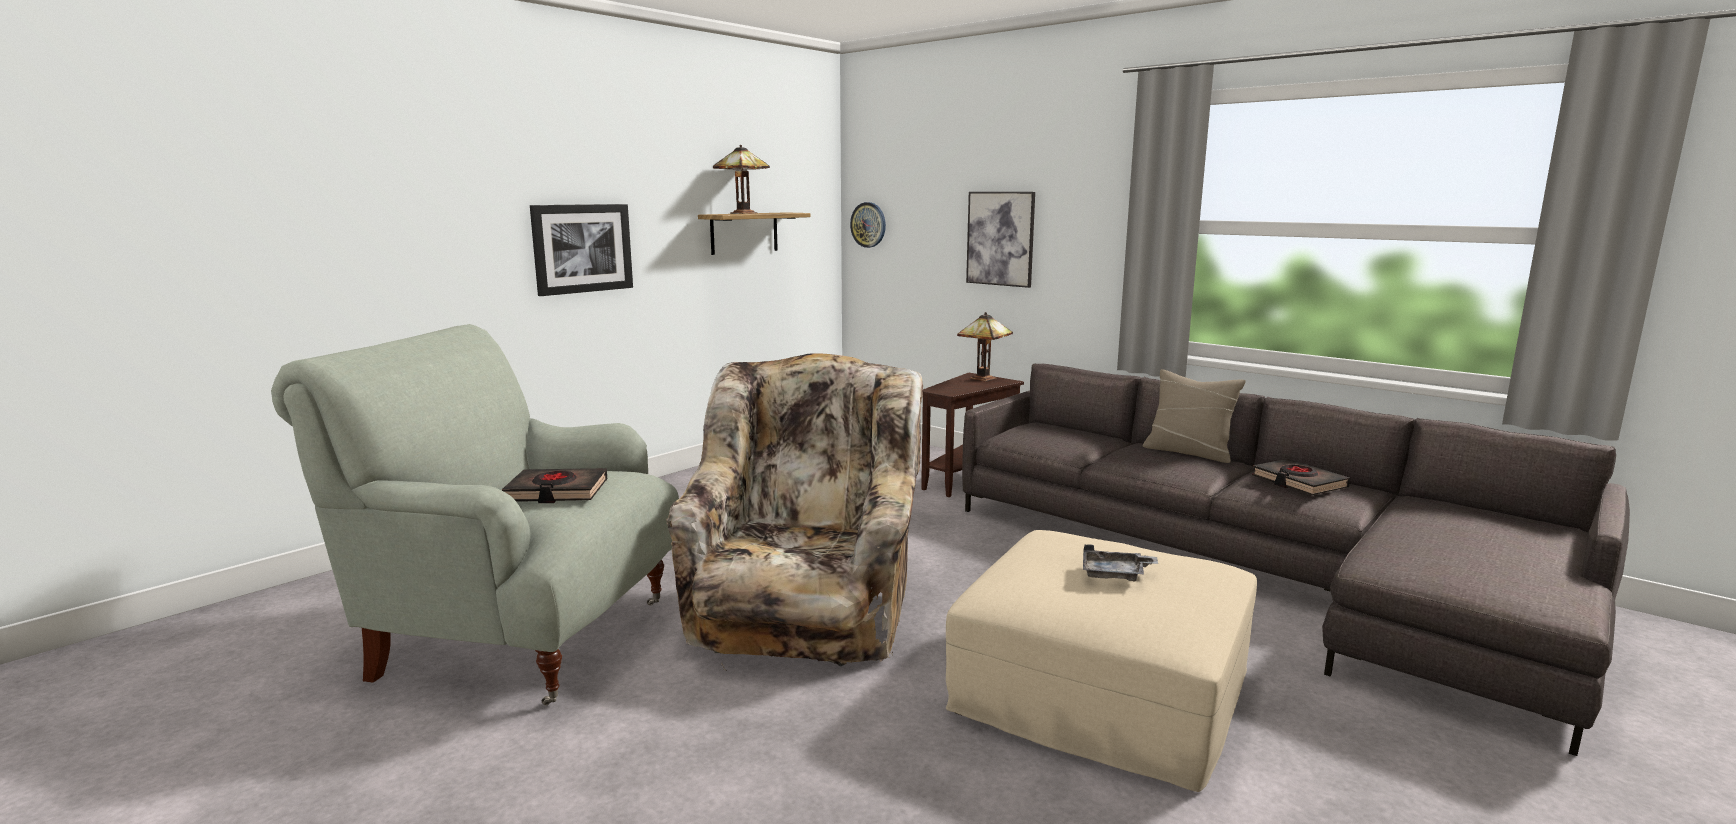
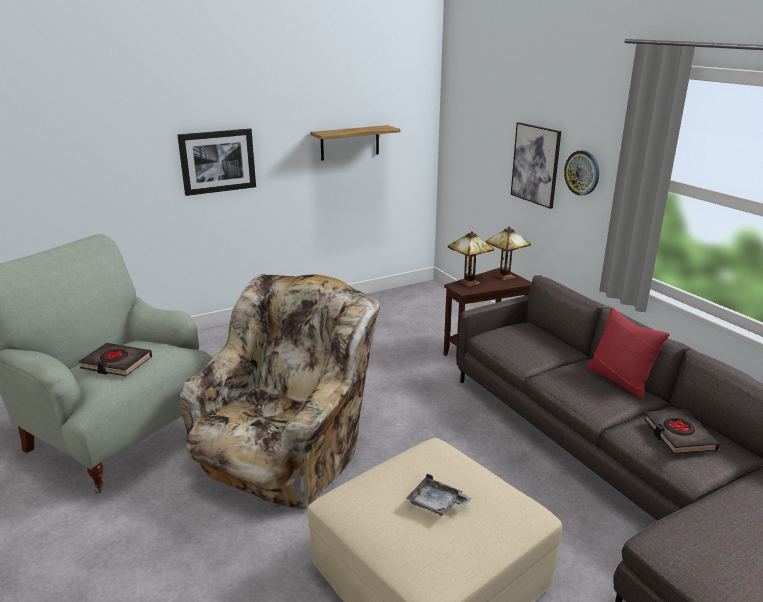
camera: 20 degrees right, 10 degrees up
(743, 213) = (344, 131): table lamp -> table lamp (468, 283)
(868, 225) = (454, 135): wall clock -> wall clock (582, 172)
(1189, 452) = (620, 380): beige pillow -> red pillow

